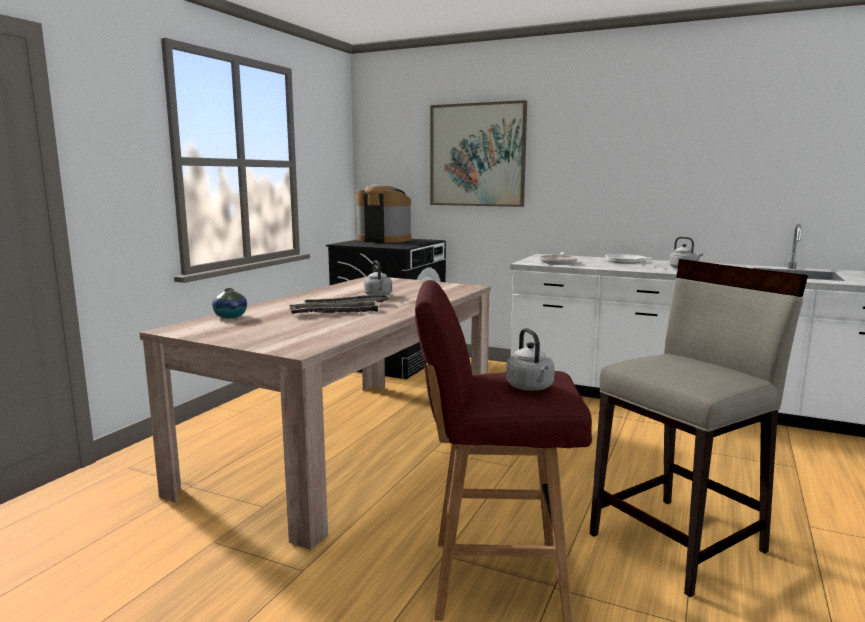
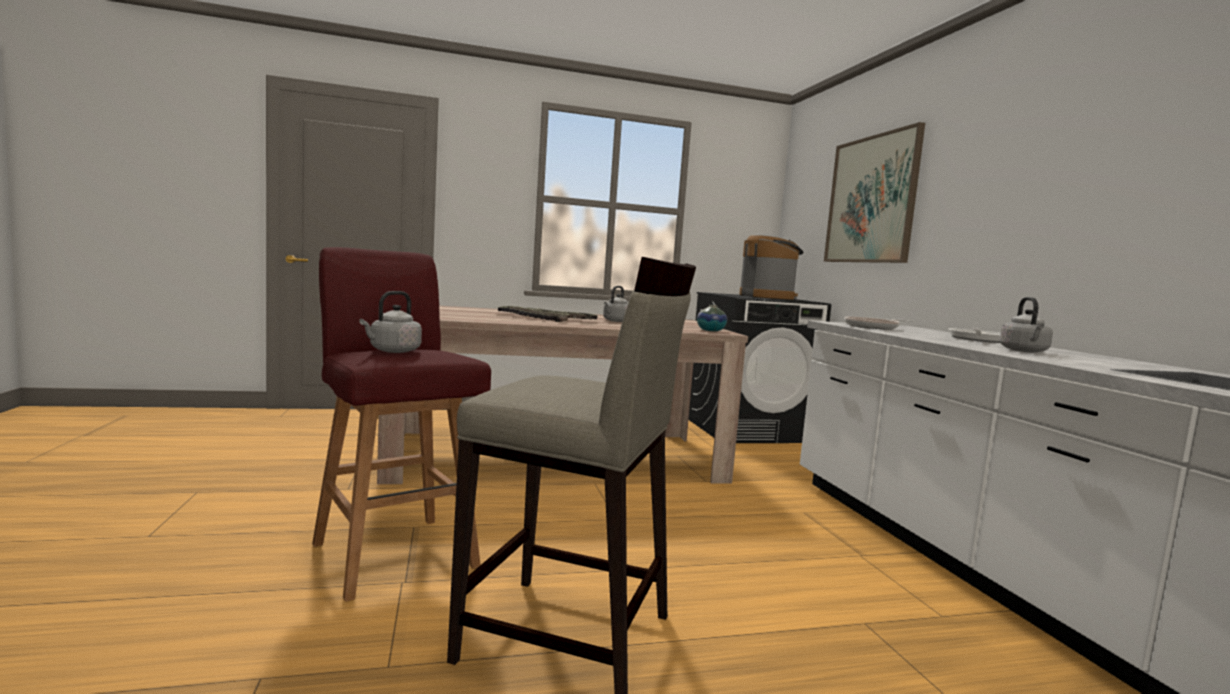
camera: 50 degrees right, 5 degrees down
(230, 317) = (473, 308): vase -> vase (710, 330)

